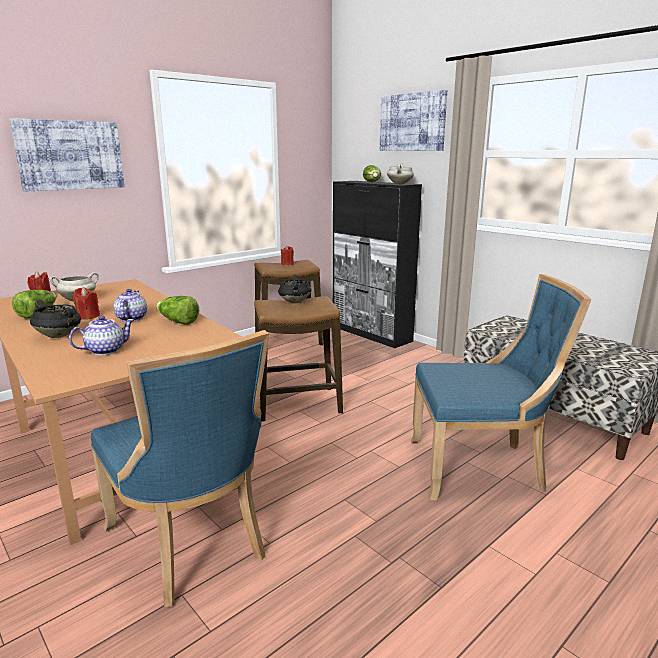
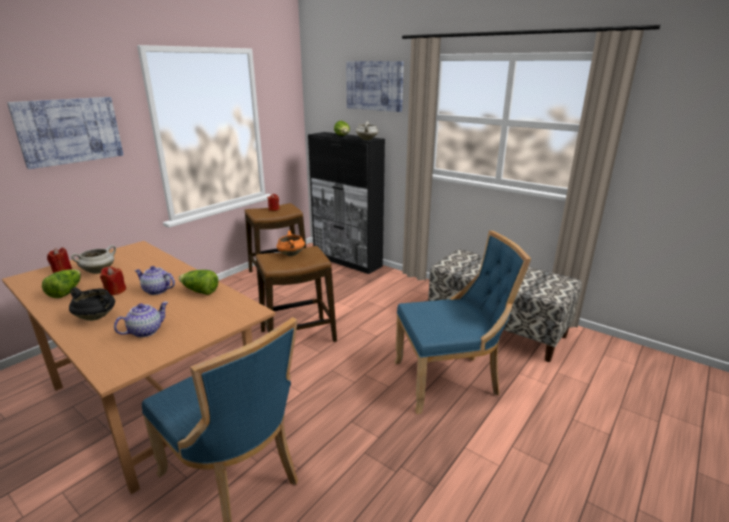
camera: 10 degrees left, 5 degrees up
(131, 318) = (156, 290): teapot -> teapot turned 60 degrees counterclockwise
(294, 302) = (291, 254): black cooking pot -> orange cooking pot

